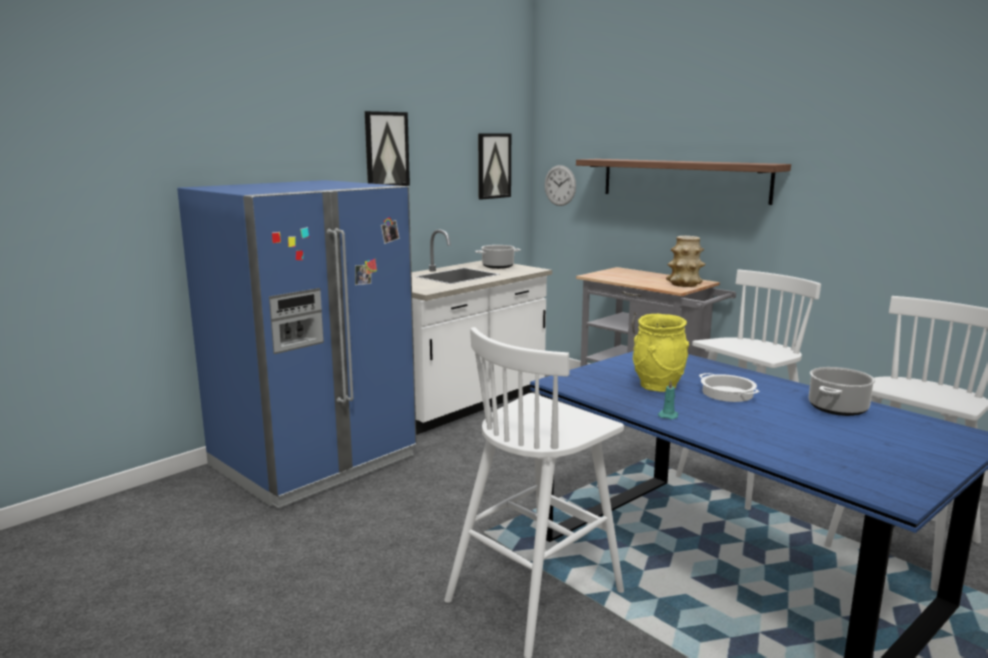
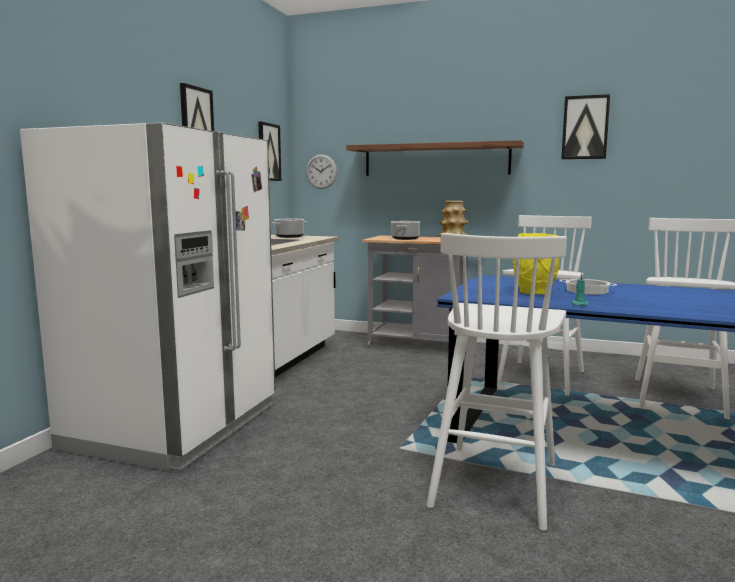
camera: 25 degrees left, 5 degrees down
(314, 461) = (174, 426): blue fridge -> white fridge
(837, 408) = (666, 290): cooking pot -> cooking pot (405, 238)
(875, 147) = (585, 127): none -> picture

